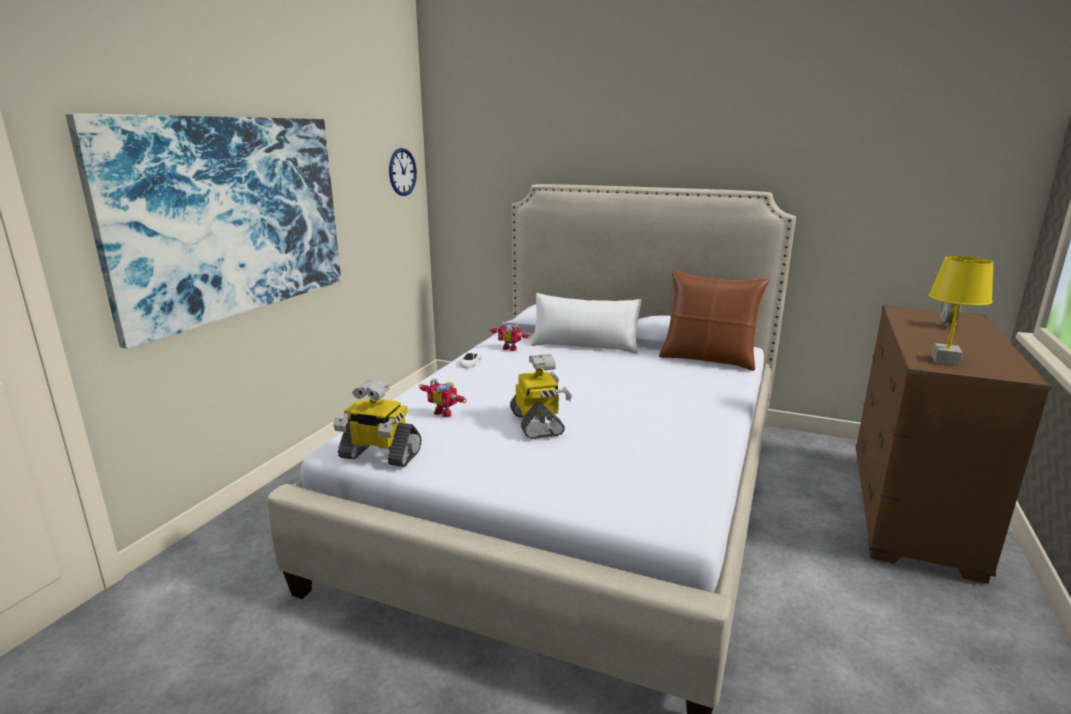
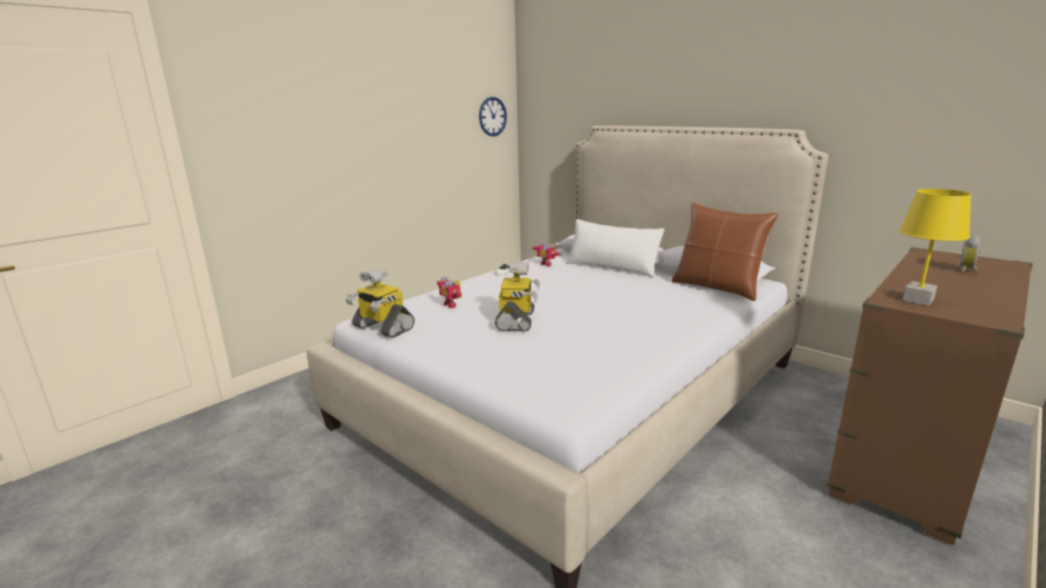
camera: 20 degrees right, 0 degrees up
(232, 217) = (333, 146): picture -> none

